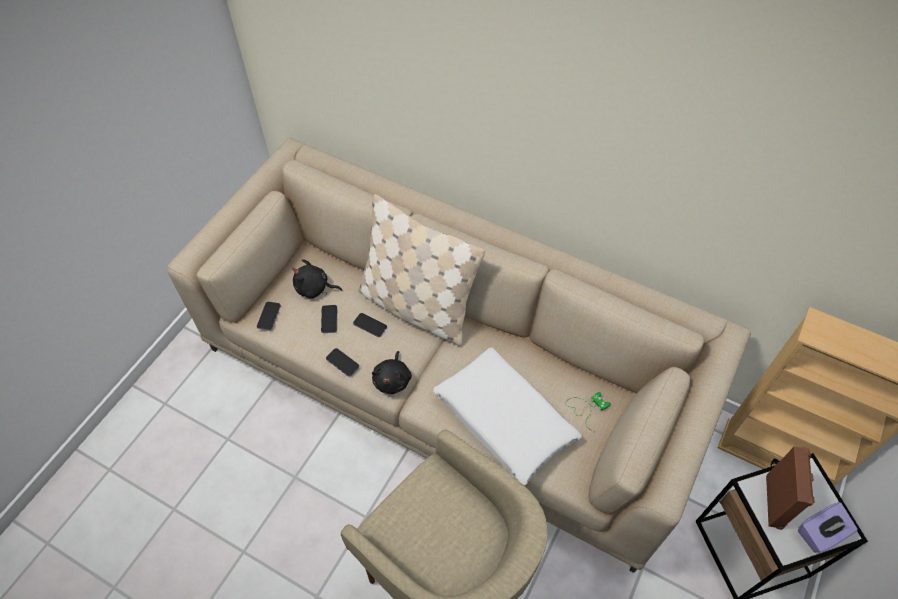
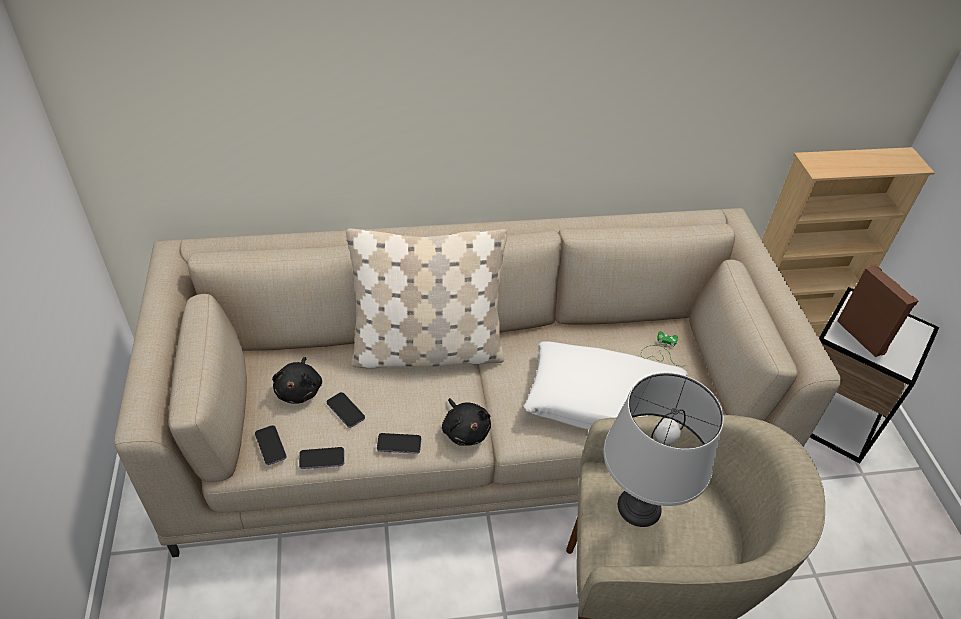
camera: 40 degrees left, 10 degrees down
(314, 288) = (299, 390): black plush toy -> black plush toy turned 60 degrees counterclockwise
(370, 325) = (395, 392): phone -> phone (322, 459)
(434, 507) = (639, 506): none -> grey table lamp
(820, 534) = (909, 341): purple tissue box -> none

